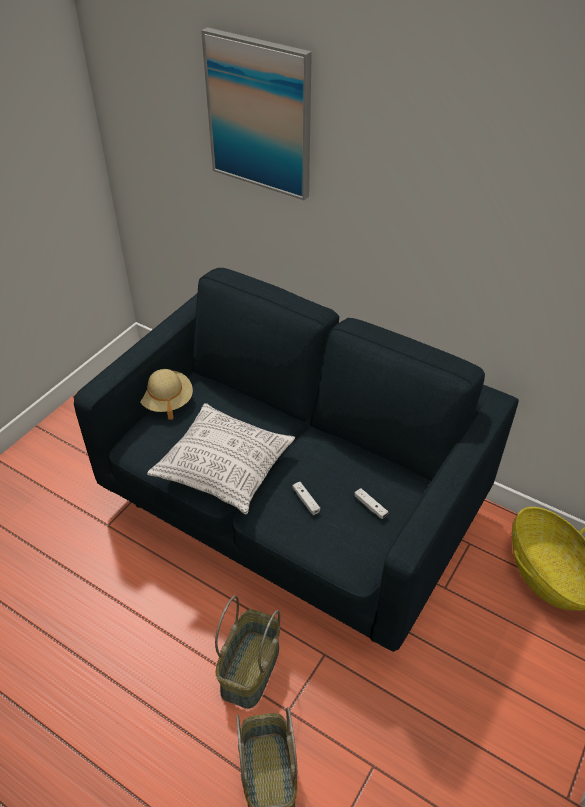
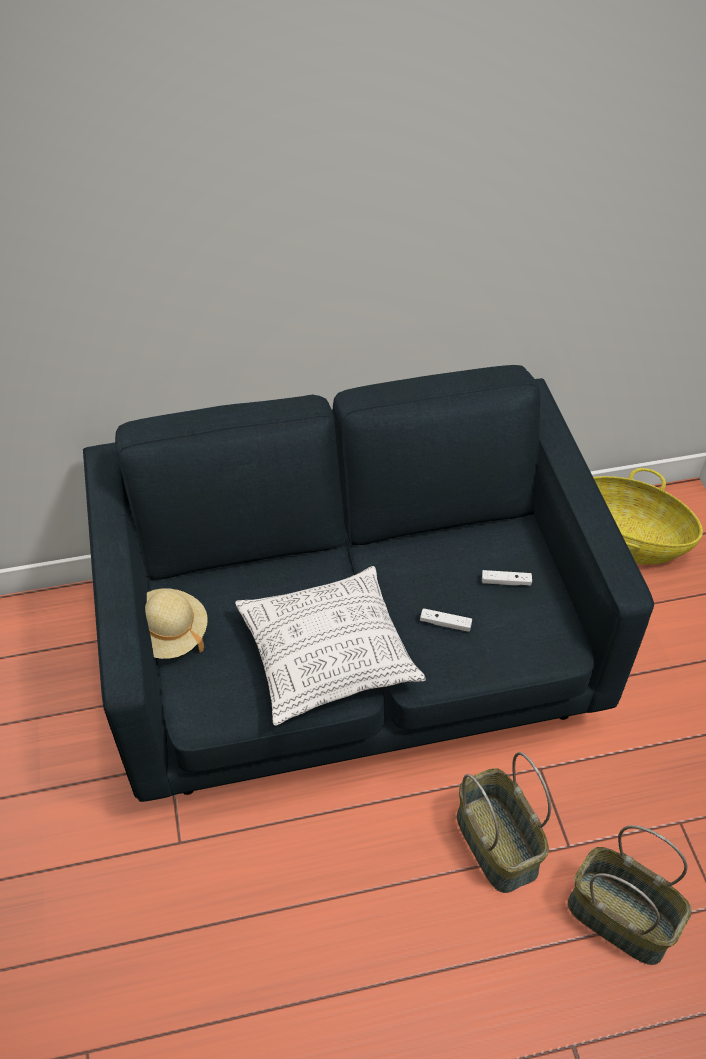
camera: 45 degrees left, 5 degrees up
(260, 115) = (123, 191): picture -> none

